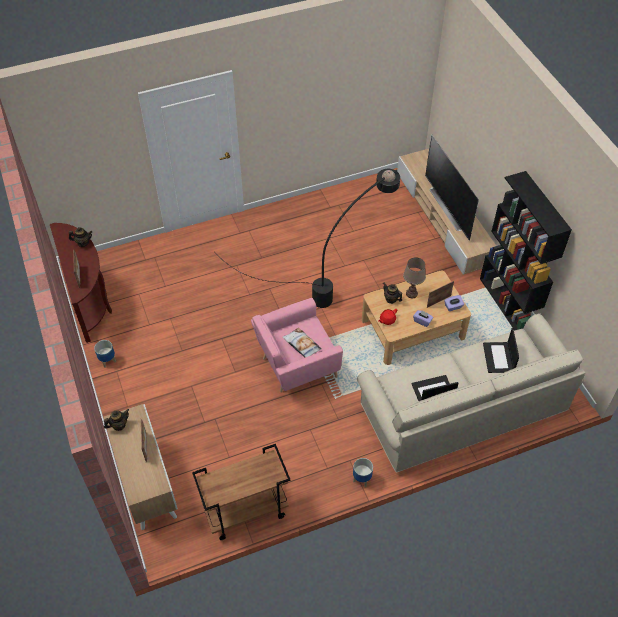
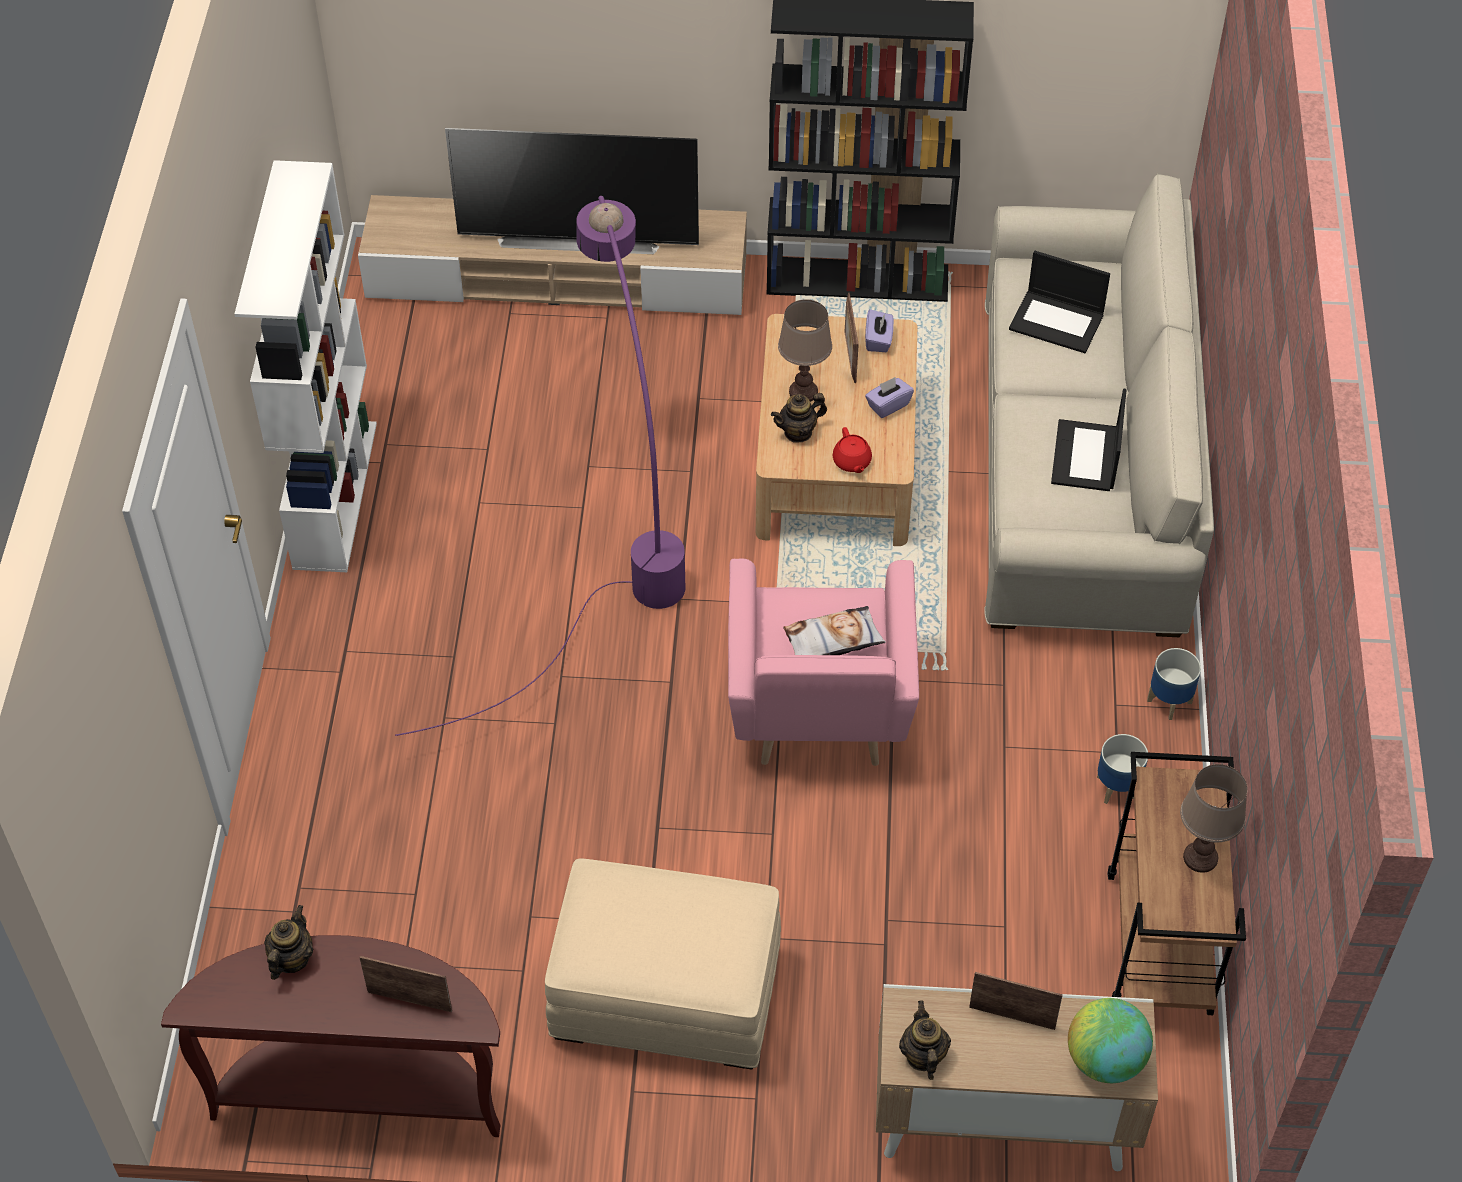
camera: 65 degrees left, 0 degrees up
(107, 360) = (586, 1102): planter -> planter (1116, 788)
(139, 482) = (1105, 1060): none -> globe
(156, 365) = (664, 994): none -> beige ottoman
(241, 485) = (1200, 857): none -> brown table lamp
(310, 201) = (334, 494): none -> white bookcase
(333, 281) = (615, 545): black floor lamp -> purple floor lamp

